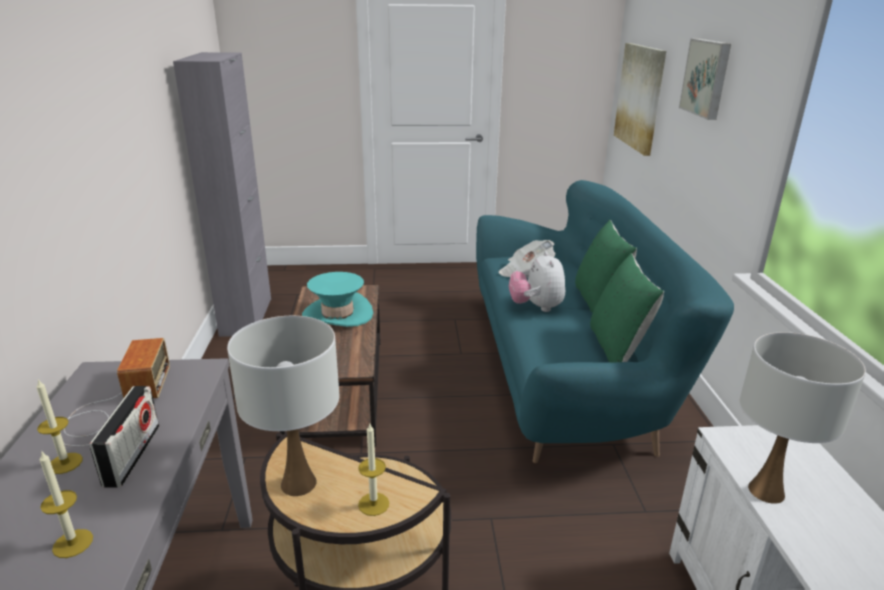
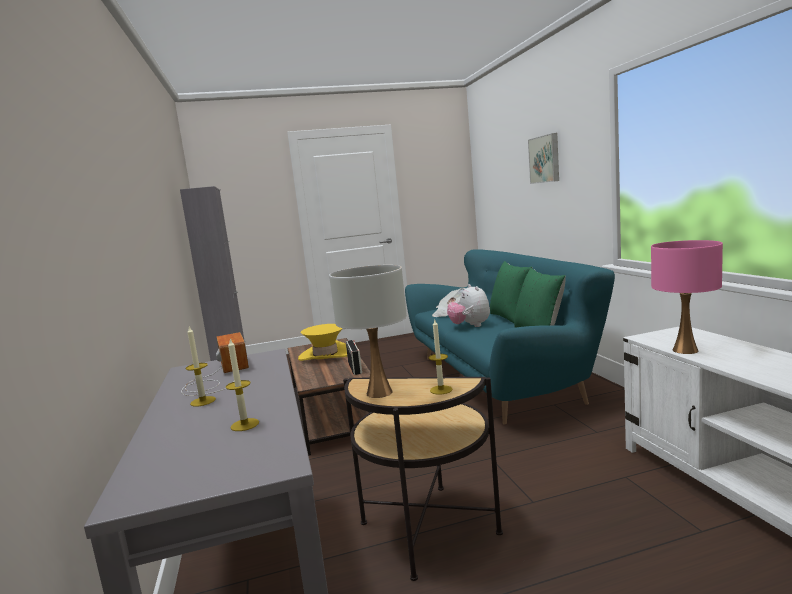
camera: 10 degrees left, 15 degrees down
(132, 455) = (253, 390): radio -> radio (355, 368)
(337, 314) = (325, 355): turquoise hat -> yellow hat
(640, 97) = (497, 192): picture -> none
(767, 491) = (685, 350): white table lamp -> pink table lamp

